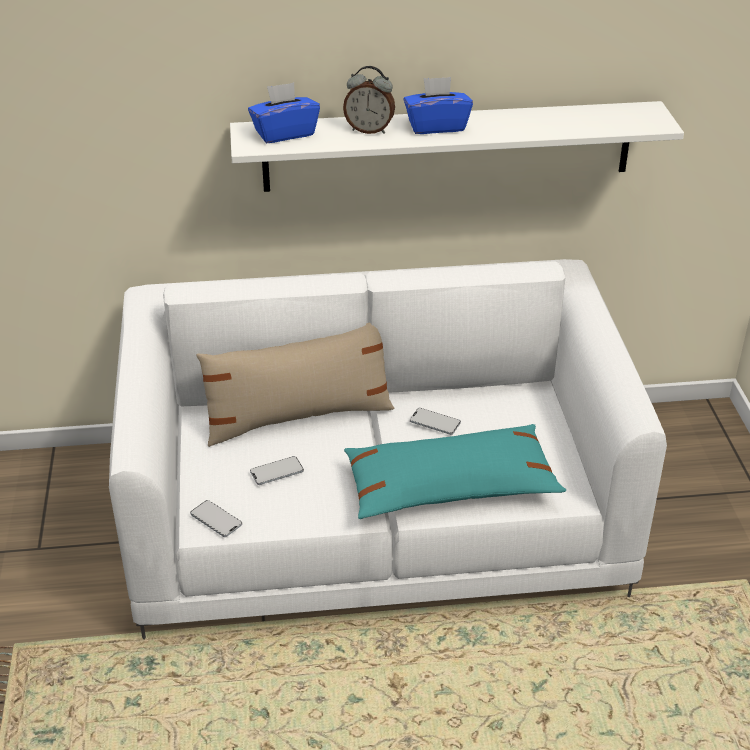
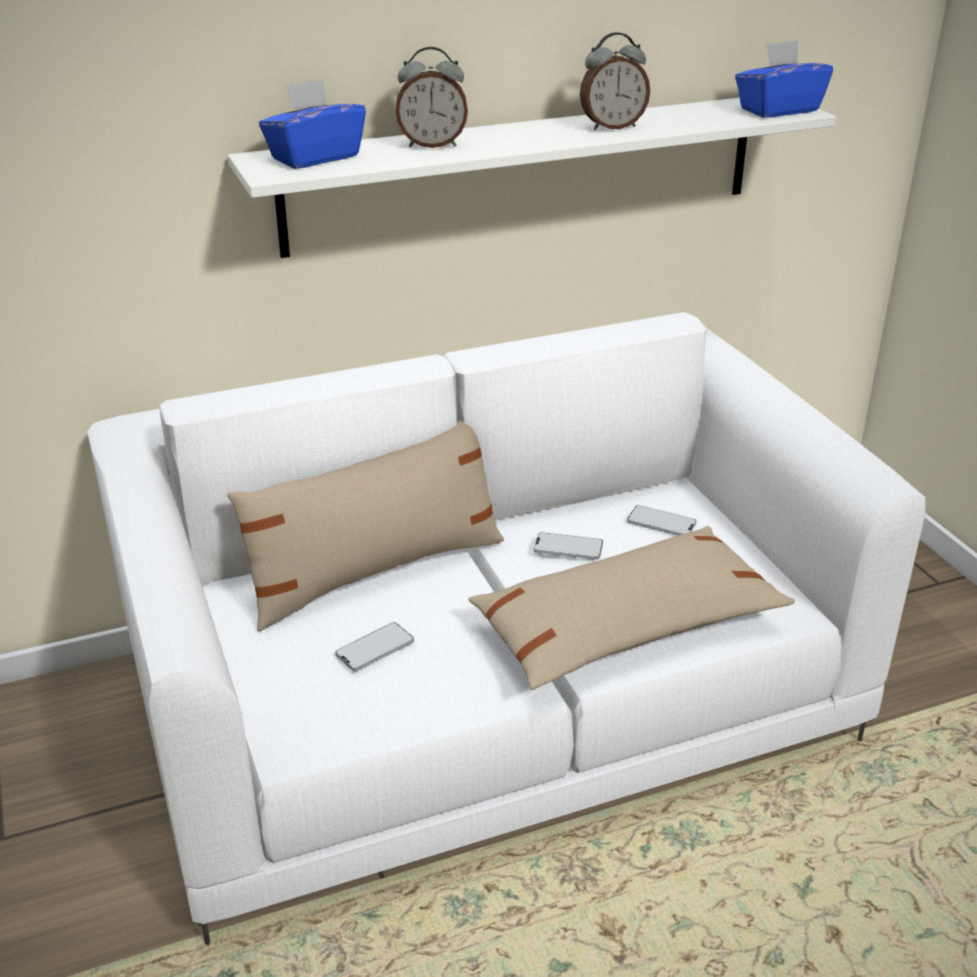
camera: 15 degrees left, 5 degrees down
(216, 519) = (307, 733): phone -> phone (661, 523)
(436, 126) = (521, 135): blue tissue box -> blue tissue box (778, 110)
(450, 487) = (626, 627): turquoise pillow -> beige pillow
(506, 125) = (612, 127): none -> alarm clock

